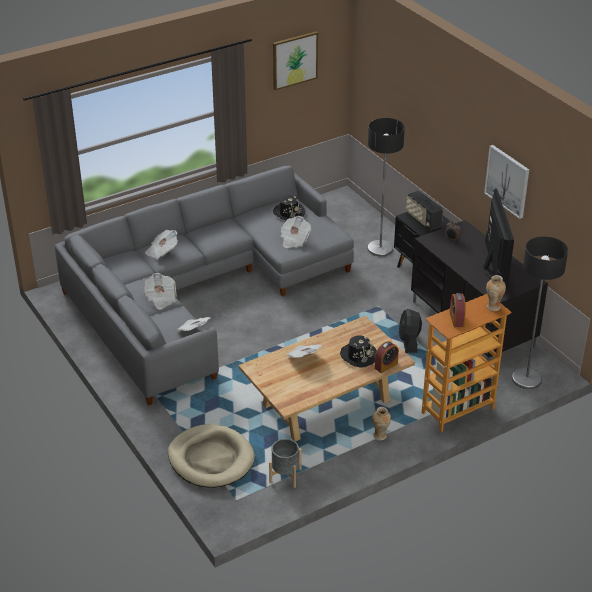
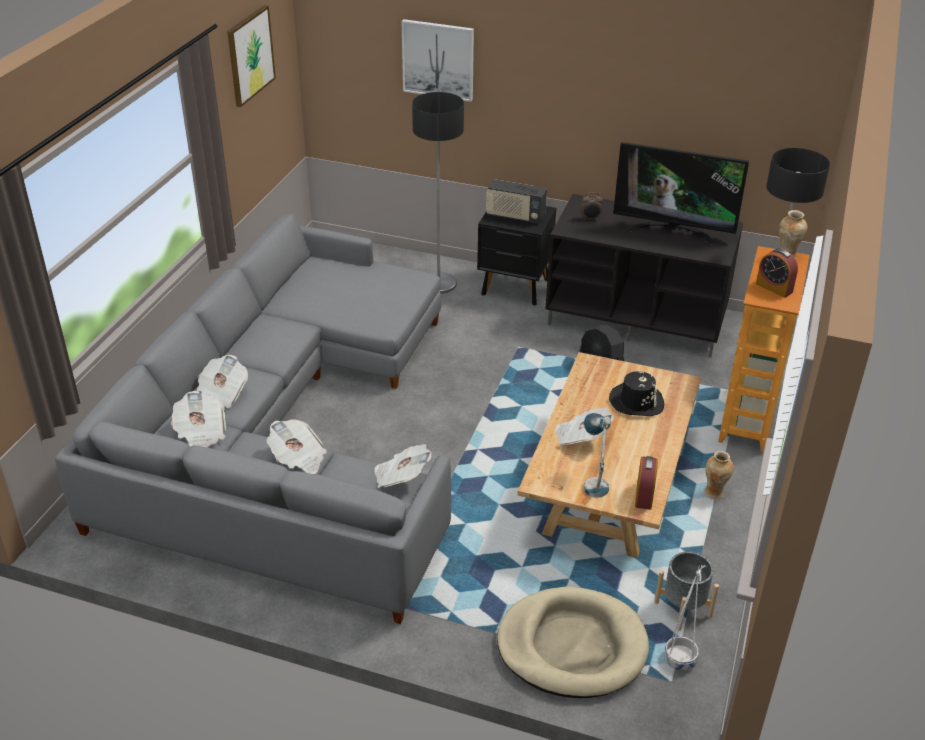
camera: 40 degrees left, 0 degrees up
(252, 495) = (680, 661): none -> white planter
(280, 380) = (594, 481): none -> table lamp
(289, 212) = (331, 275): black hat -> none
(294, 240) = (376, 304): newspaper -> newspaper (201, 433)
(386, 366) = (680, 397): alarm clock -> alarm clock (644, 495)
(493, 268) = (673, 231): television -> television turned 150 degrees clockwise
(507, 181) = (649, 112): picture -> picture (438, 59)

